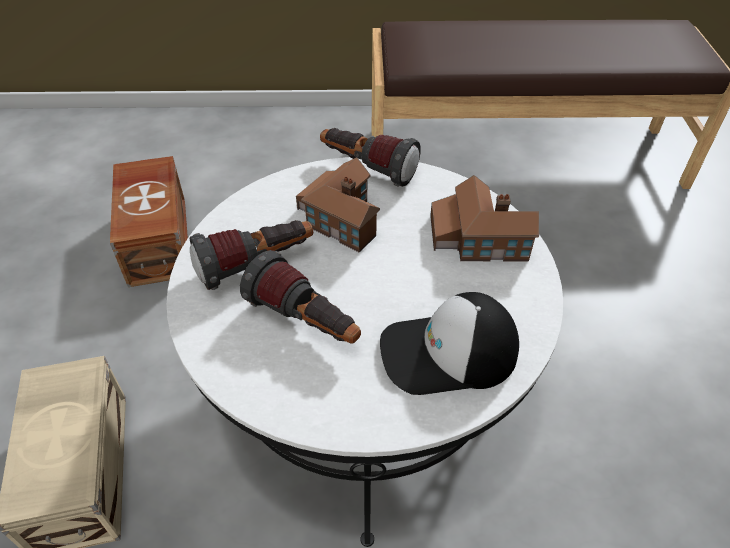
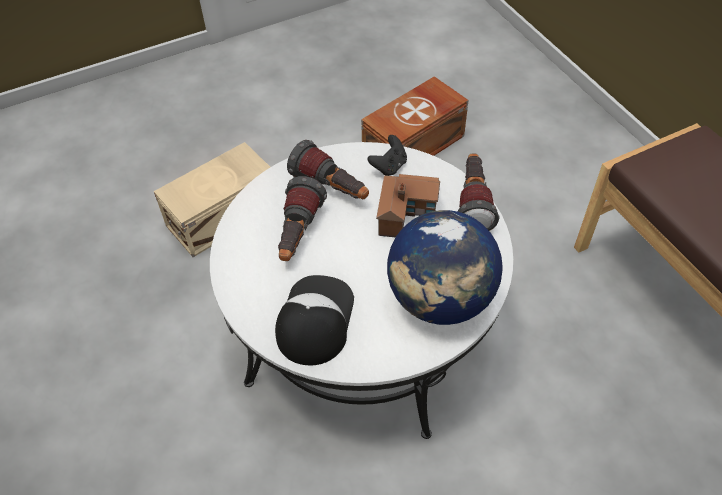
camera: 65 degrees right, 5 degrees up
(266, 207) = (389, 166): none -> black game controller
(448, 353) = (314, 319): cap -> cap turned 45 degrees clockwise
(477, 238) = (440, 300): toy house -> globe

